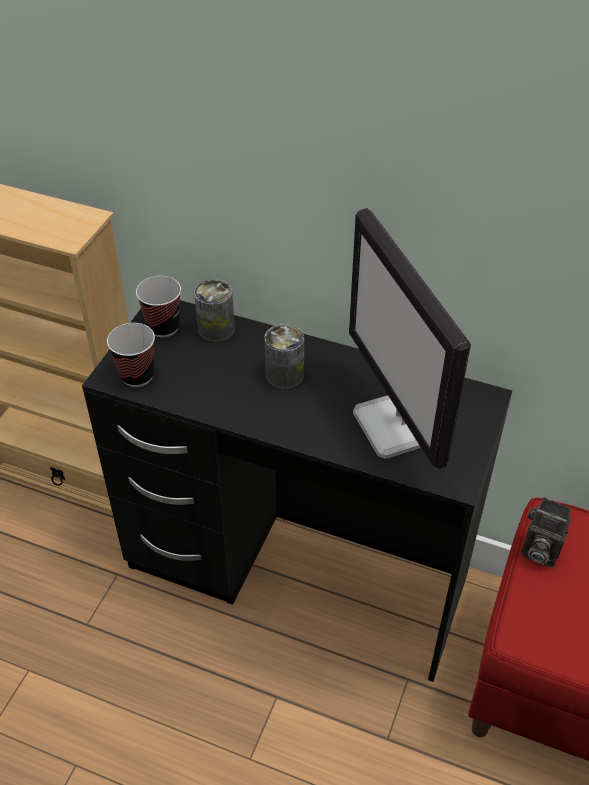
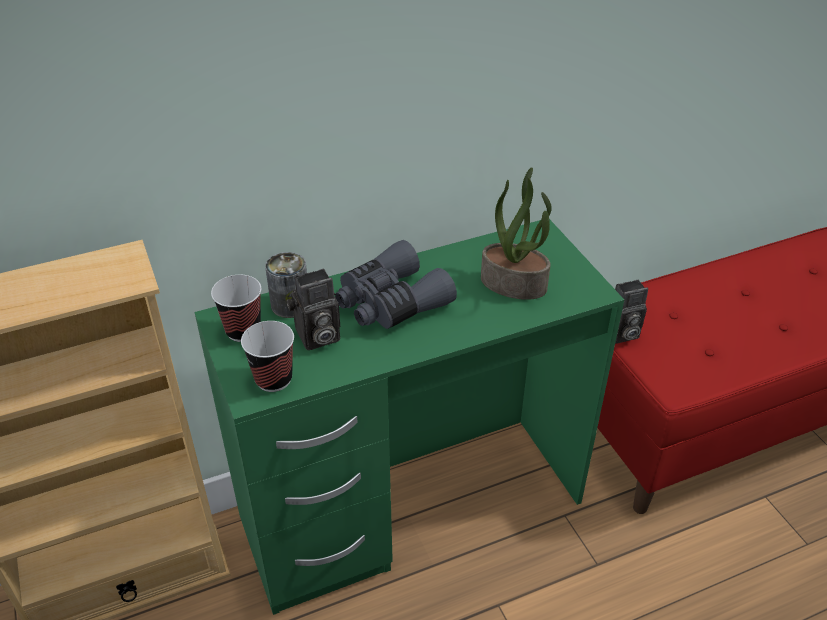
camera: 45 degrees left, 5 degrees down
(201, 365) = (316, 337): none -> camera
(284, 374) = (390, 302): can -> grey binoculars
(297, 573) = (411, 508): black desk -> green desk
(399, 426) = (514, 283): monitor -> potted plant

